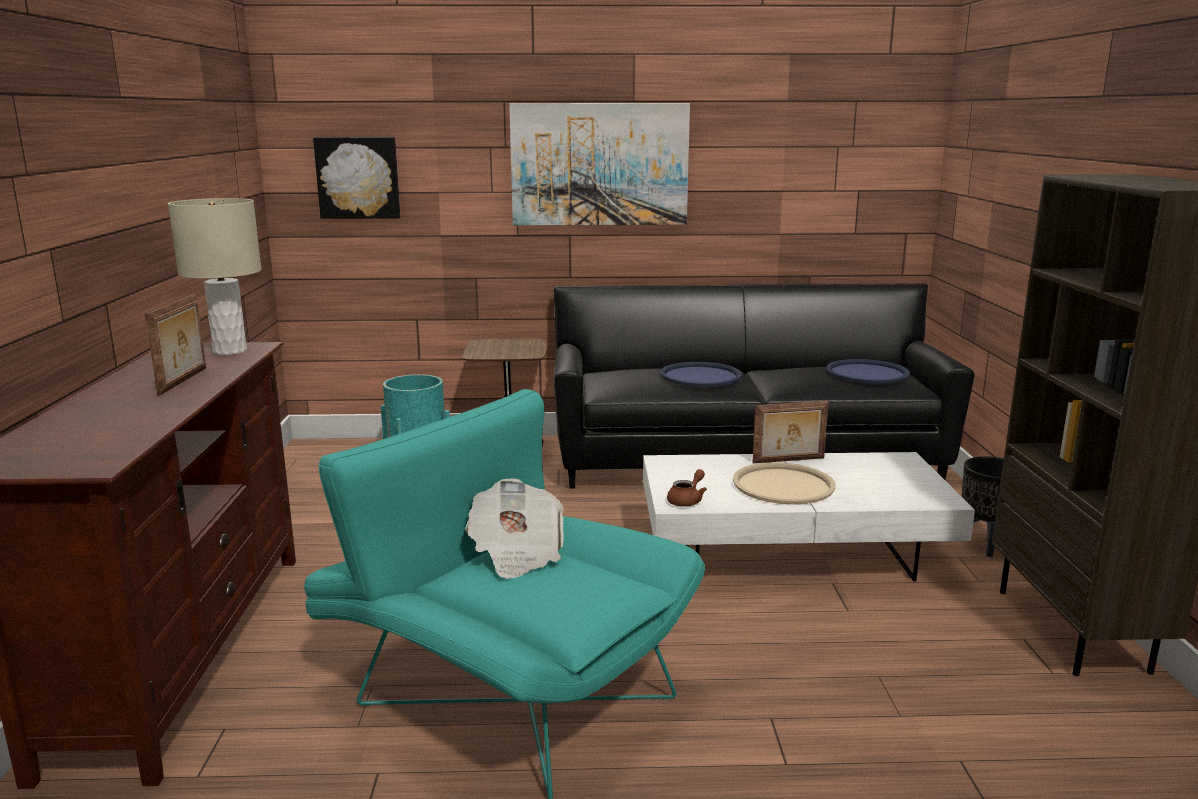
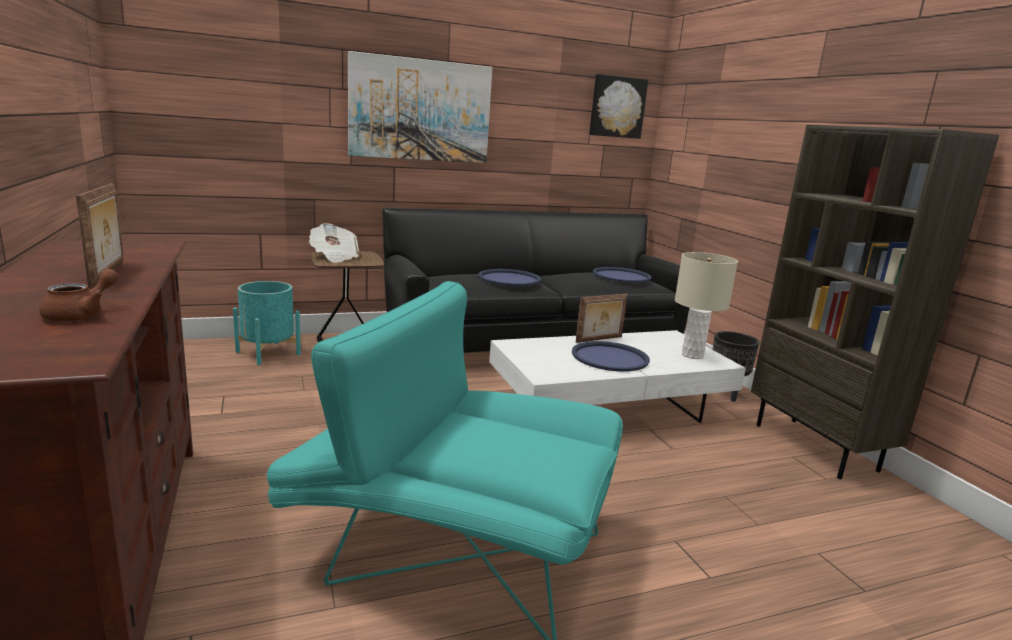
camera: 20 degrees left, 0 degrees up
(230, 351) = (135, 248): beige table lamp -> beige table lamp (692, 355)
(358, 178) = (207, 104): picture -> picture (617, 107)
(516, 553) = (471, 426): newspaper -> newspaper (334, 257)
(687, 500) = (550, 373): brown teapot -> brown teapot (82, 315)
(783, 485) = (610, 357): beige tray -> blue tray

